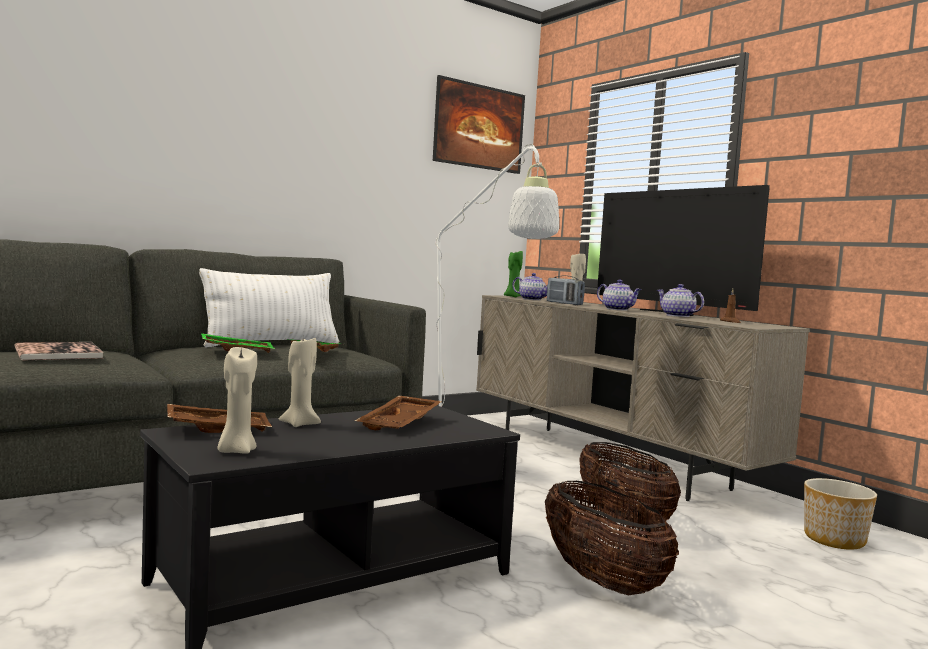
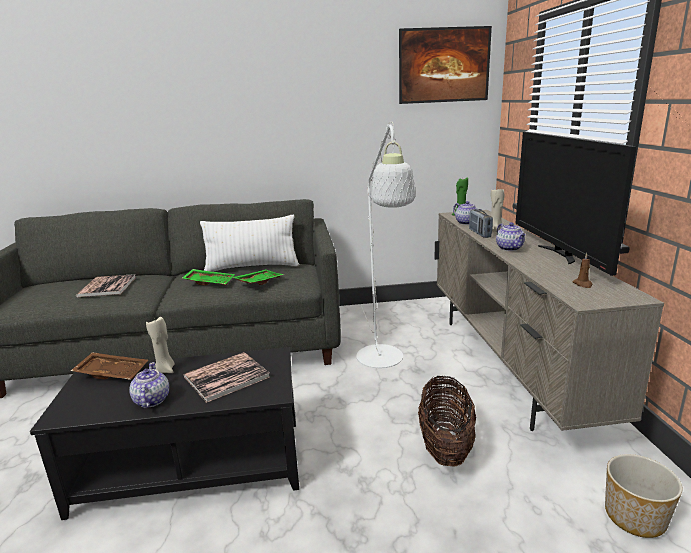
camera: 30 degrees right, 15 degrees up
(236, 451) = (86, 404): beige candle -> none
(401, 424) = (226, 377): brown tray -> book
(602, 581) = (357, 516): basket -> none
(678, 316) = (547, 266): teapot -> teapot (151, 400)

